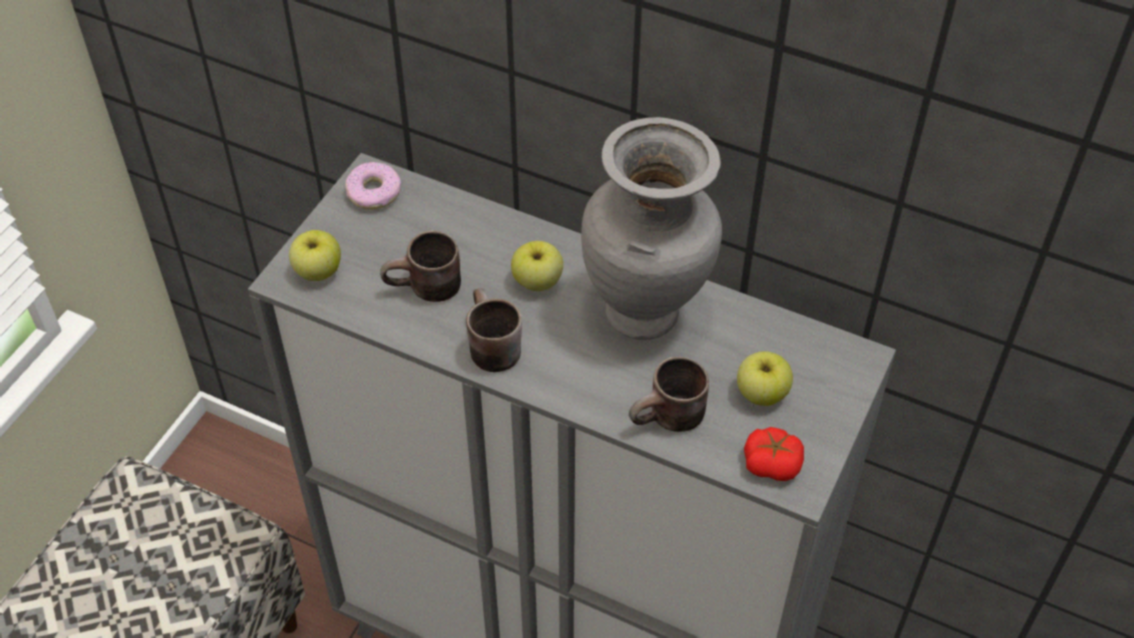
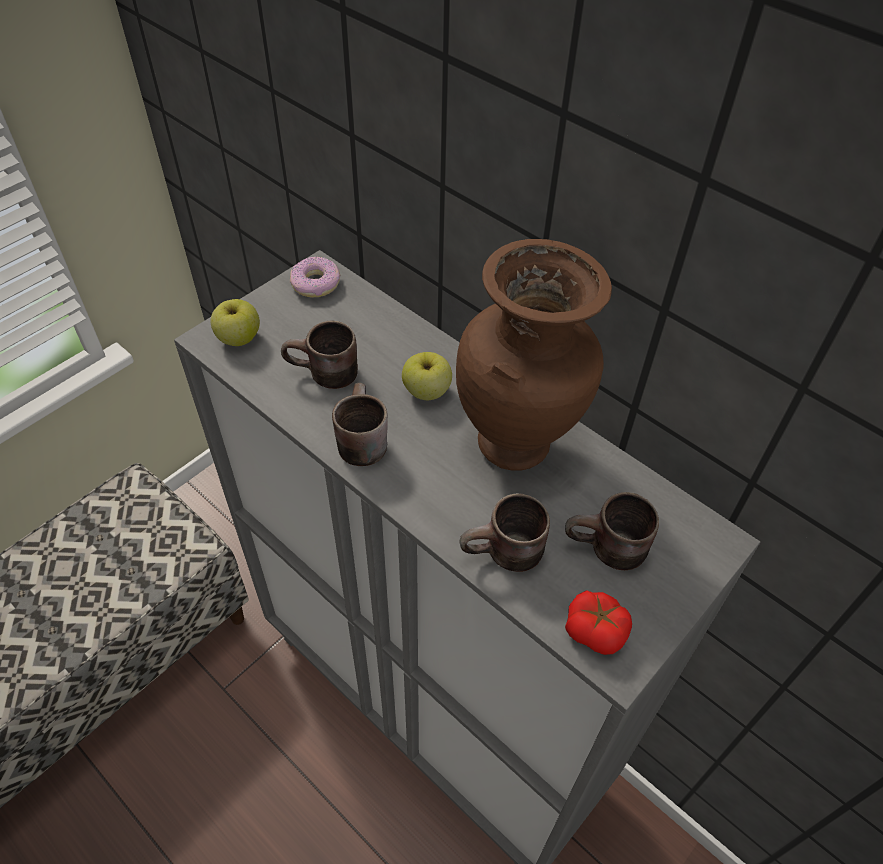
camera: 15 degrees right, 0 degrees up
(646, 314) = (517, 445): grey vase -> brown vase
(761, 393) = (607, 552): apple -> brown mug

